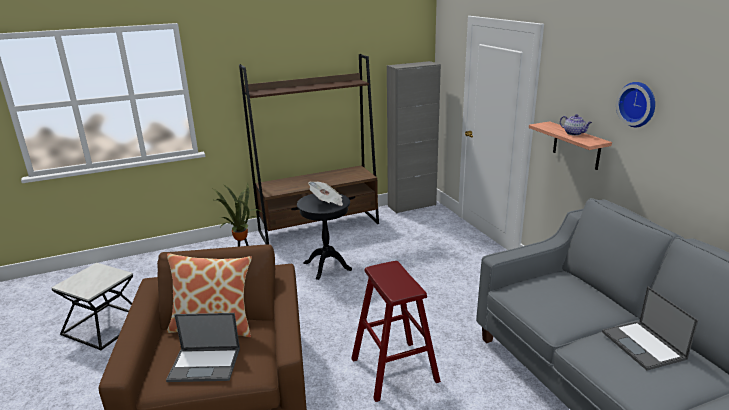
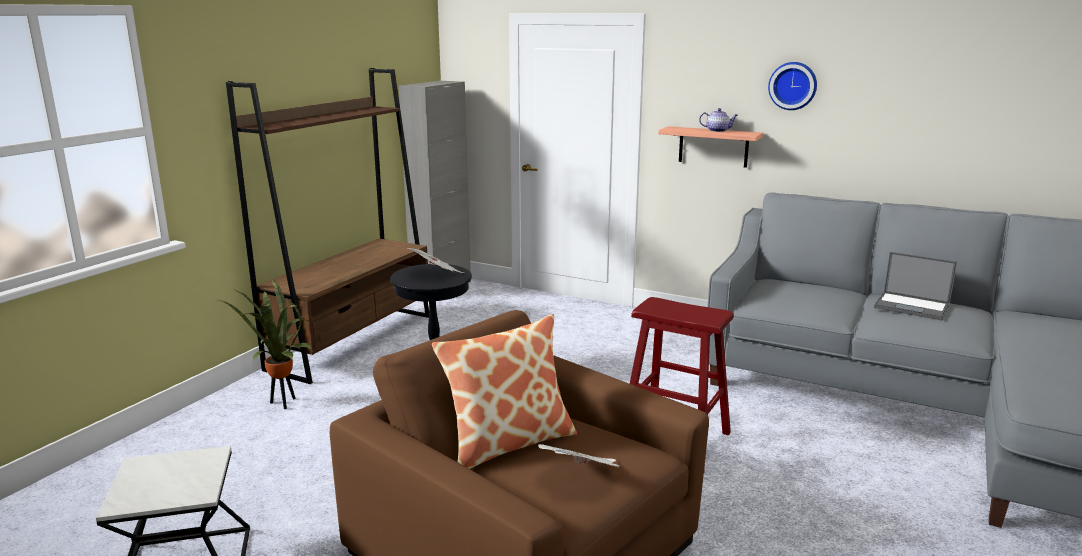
camera: 40 degrees left, 5 degrees down
(205, 364) = (582, 475): laptop -> newspaper

